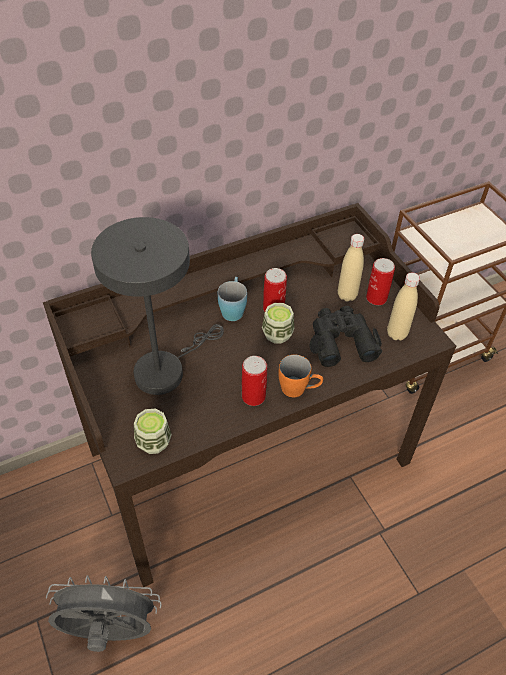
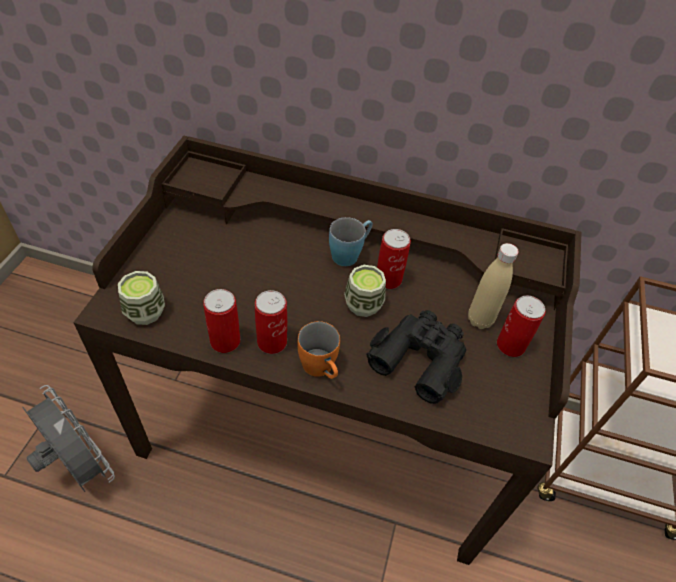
camera: 40 degrees right, 0 degrees up
(165, 369) = (229, 261): grey table lamp -> none
(226, 418) = (225, 341): none -> can
(397, 334) = (491, 397): beige bottle -> none

